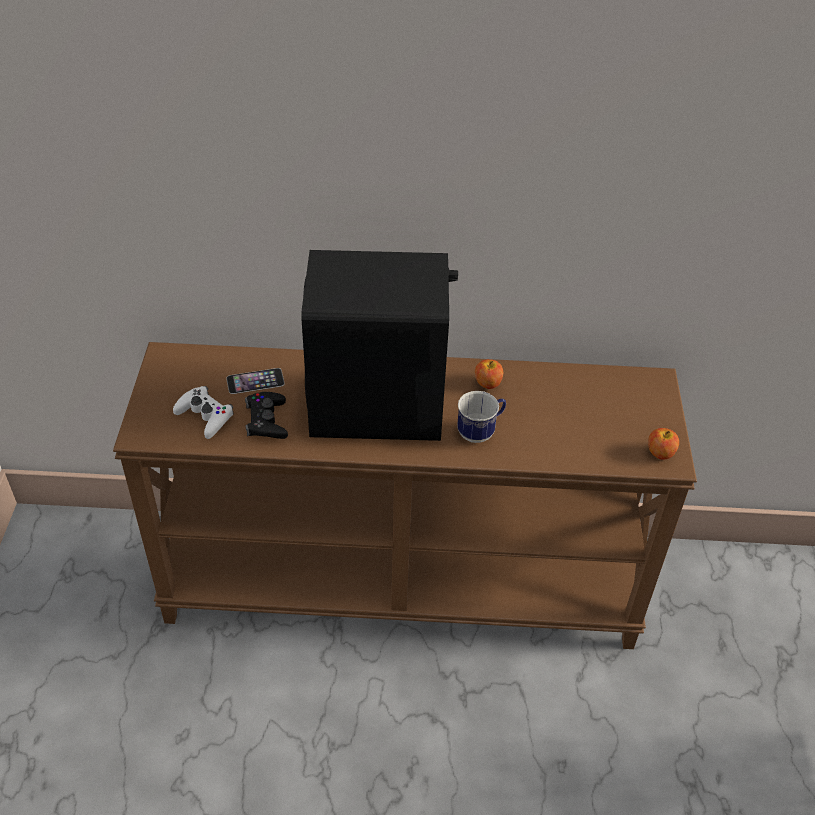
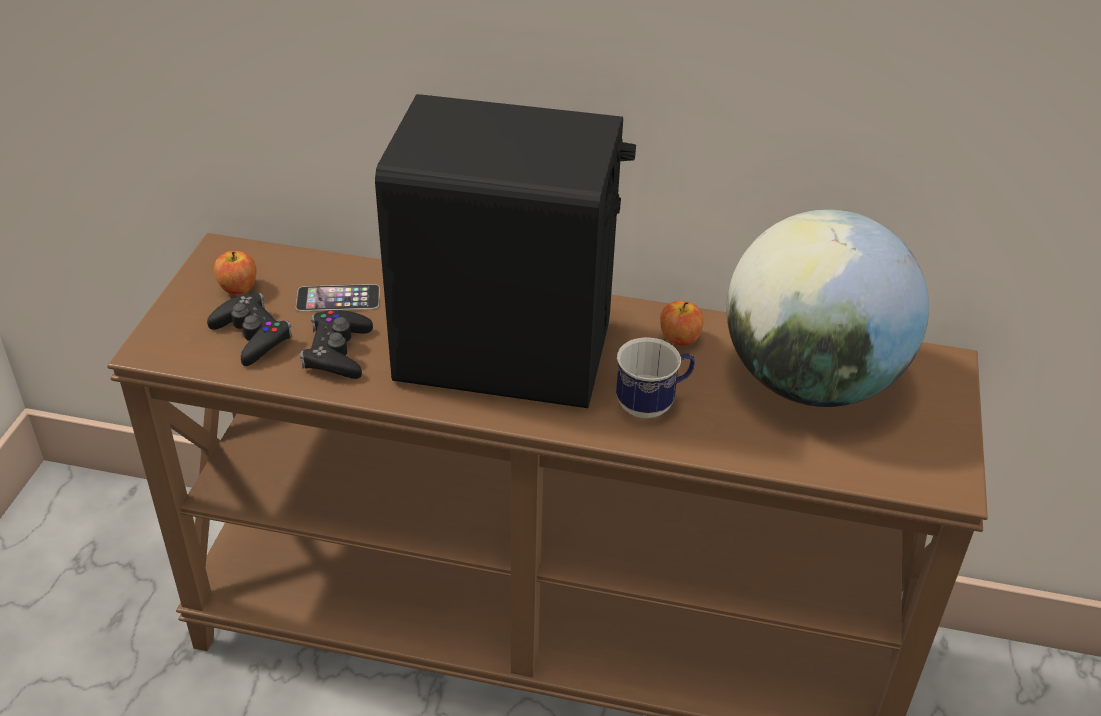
camera: 10 degrees right, 5 degrees down
(205, 416) = (252, 335): white game controller -> black game controller
(576, 404) = (810, 382): none -> globe
(660, 453) = (933, 468): apple -> apple (238, 287)

